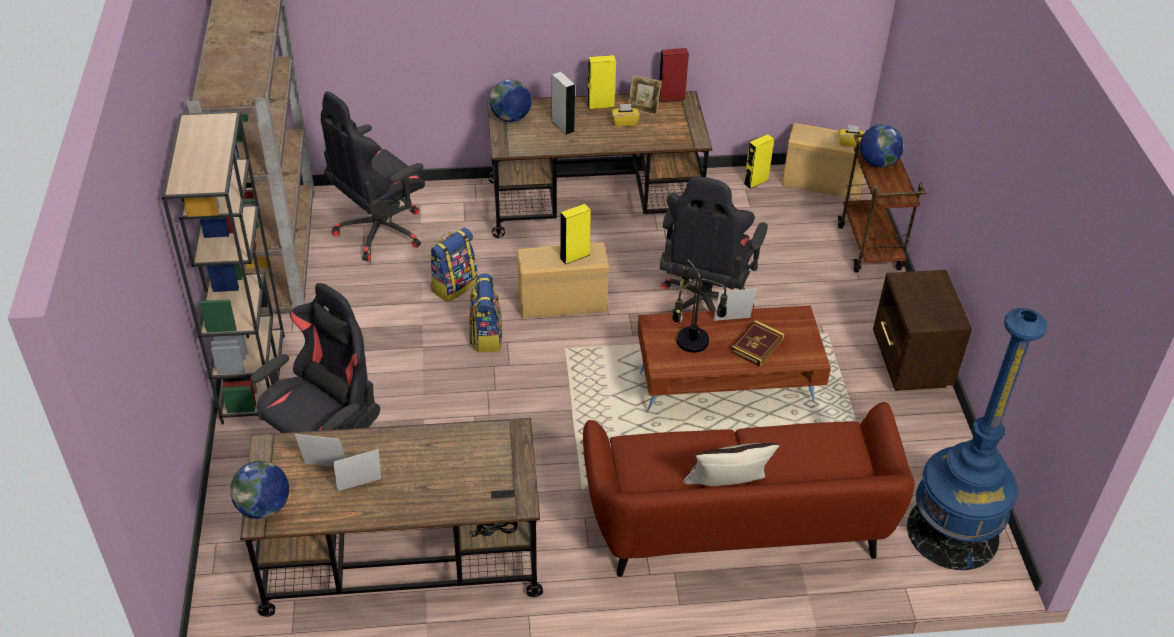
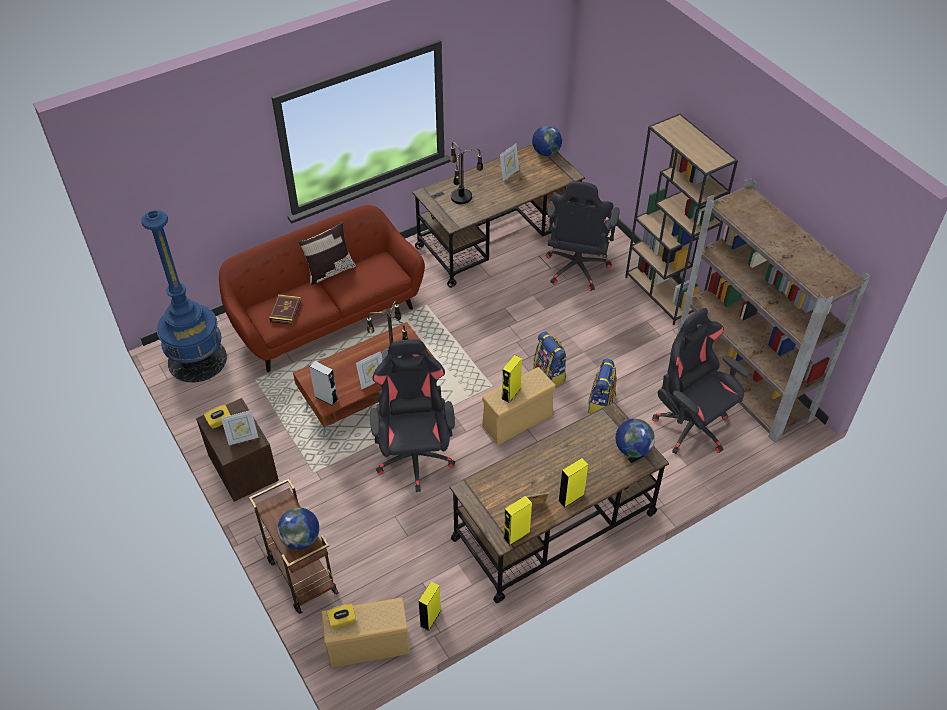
camera: 155 degrees right, 5 degrees up
(325, 469) = (533, 175): picture frame -> picture frame (243, 439)
(381, 231) = (692, 428): black office chair -> black office chair turned 60 degrees counterclockwise
(468, 473) = (461, 197): none -> table lamp
(563, 126) = (585, 458): grey speaker -> grey speaker (326, 398)
(625, 122) = (538, 485): yellow tissue box -> yellow tissue box (219, 421)
(671, 98) = (516, 535): red speaker -> yellow speaker
(757, 346) = (348, 369): book -> book (285, 311)

